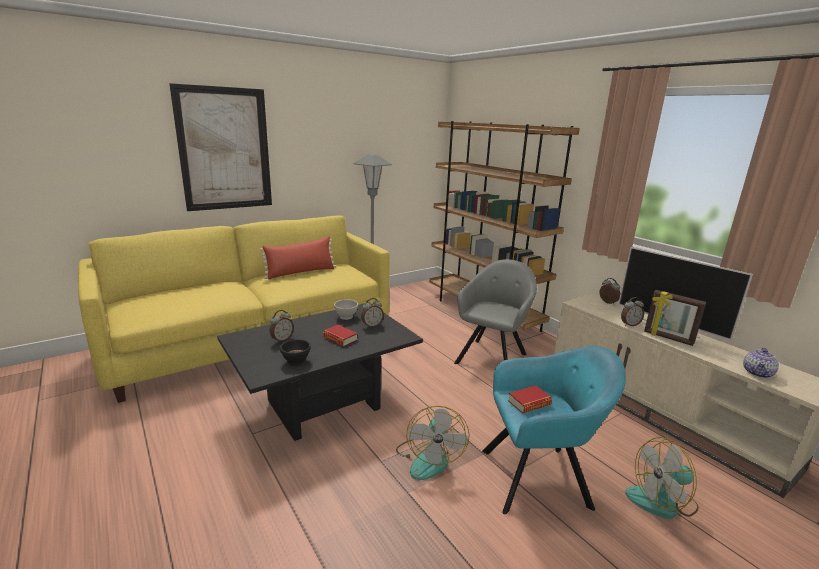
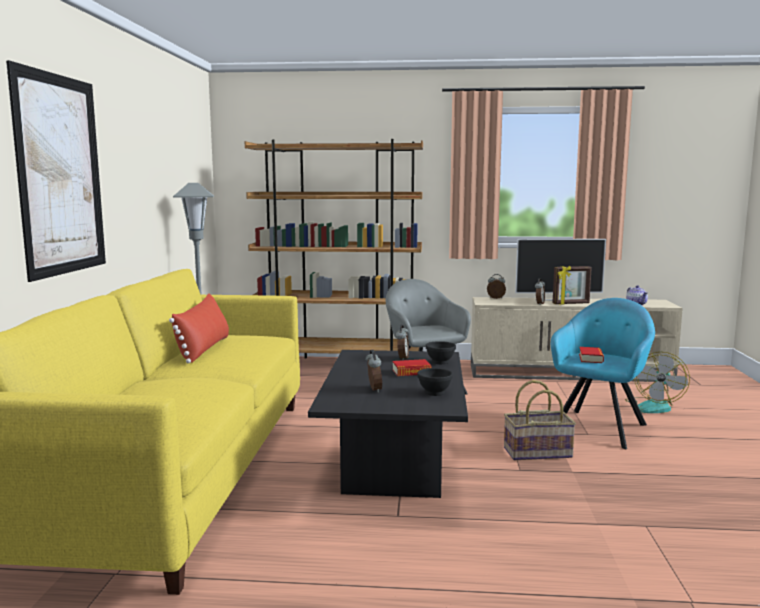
camera: 50 degrees left, 10 degrees down
(346, 316) = (363, 361): white bowl -> none
(381, 340) = (440, 362): none -> black bowl
(429, 458) = (537, 452): fan -> basket

